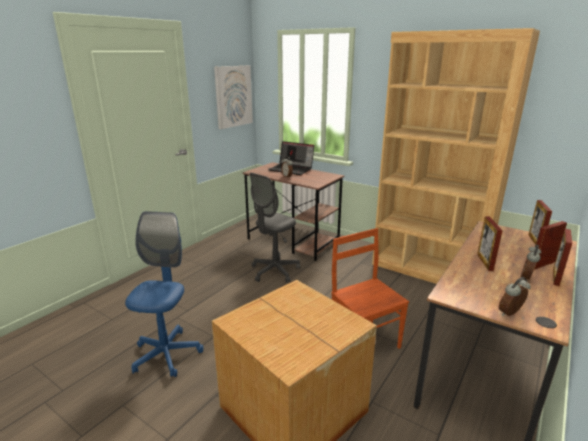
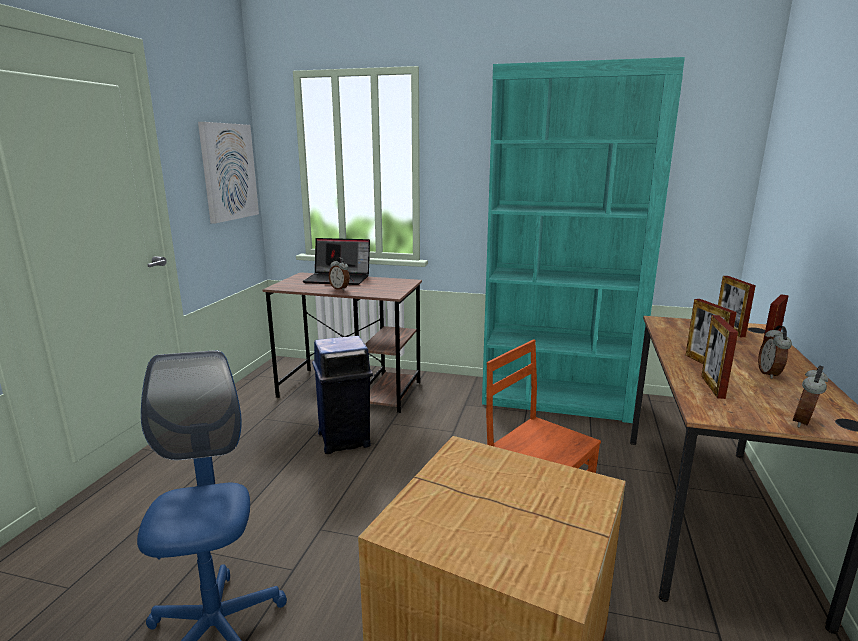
camera: 20 degrees left, 5 degrees down
(275, 271) = (345, 439): grey office chair -> blue trash can
(428, 270) = (557, 399): brown bookcase -> turquoise bookcase
(556, 277) = (797, 367): picture frame -> picture frame (712, 387)

